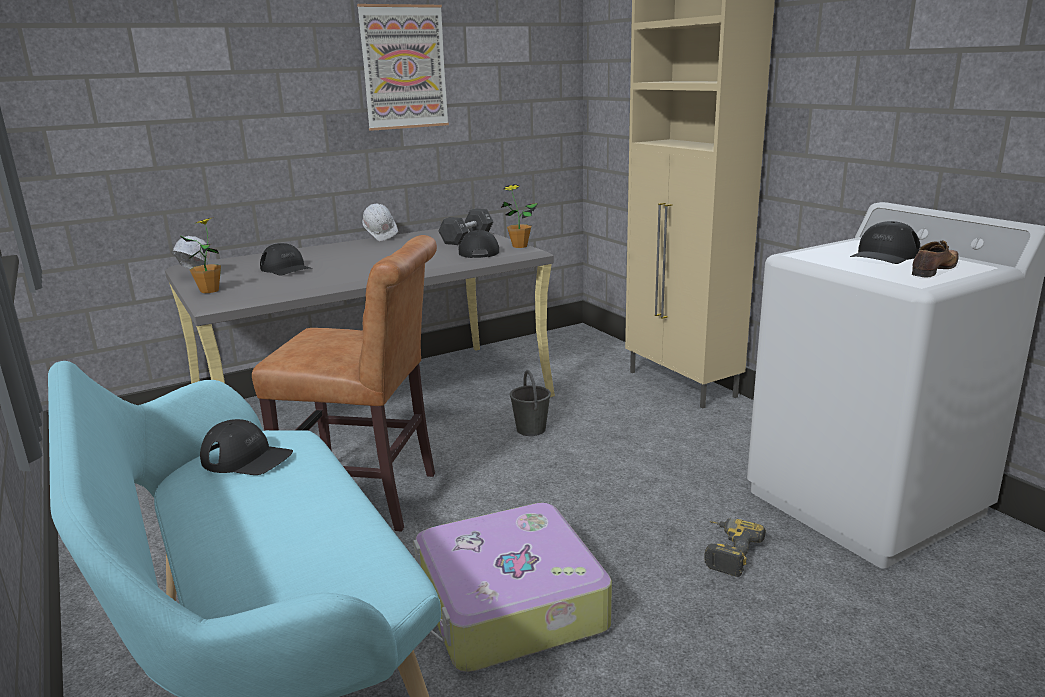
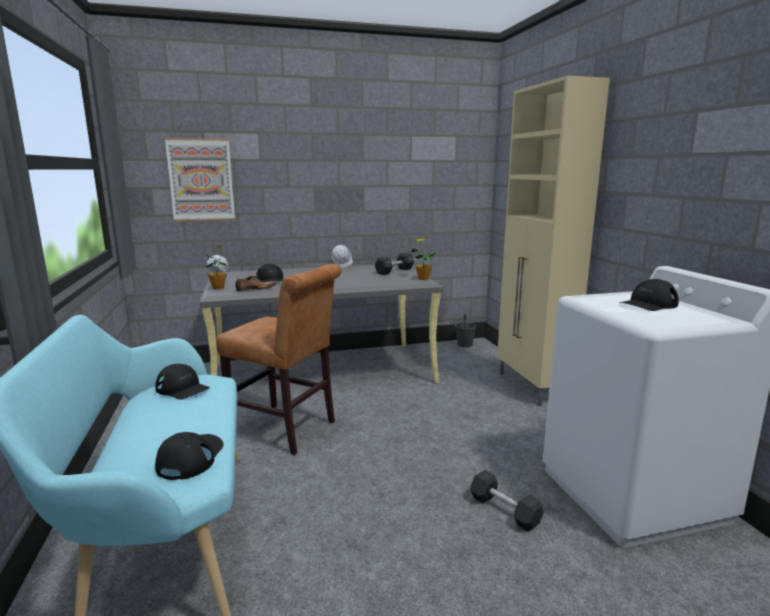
camera: 15 degrees right, 5 degrees down
(404, 67) = (368, 161): picture -> picture (201, 180)
(478, 251) = (393, 280): black cap -> black cap (191, 458)
(508, 605) = (334, 516): suitcase -> none
(531, 429) = (411, 402): grey bucket -> grey bucket (464, 344)
(726, 552) = (504, 510): power drill -> black dumbbell
(933, 270) = (677, 318): shoe -> shoe (255, 289)

